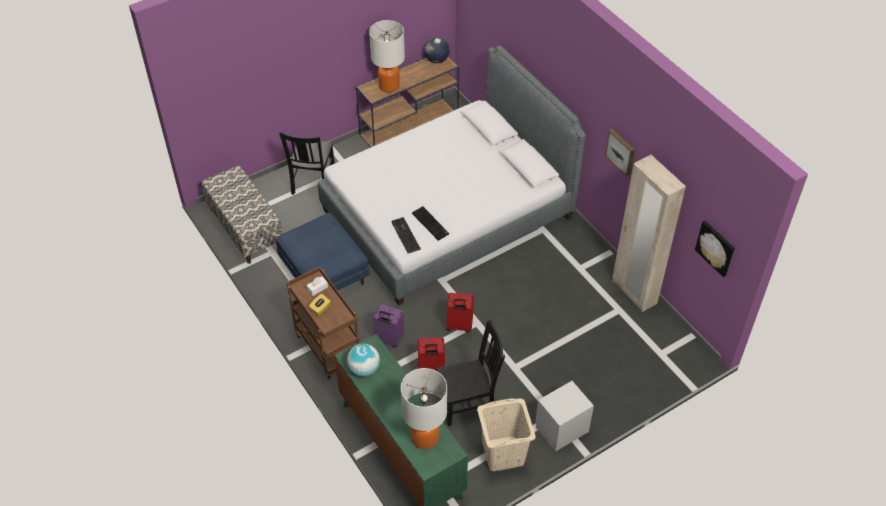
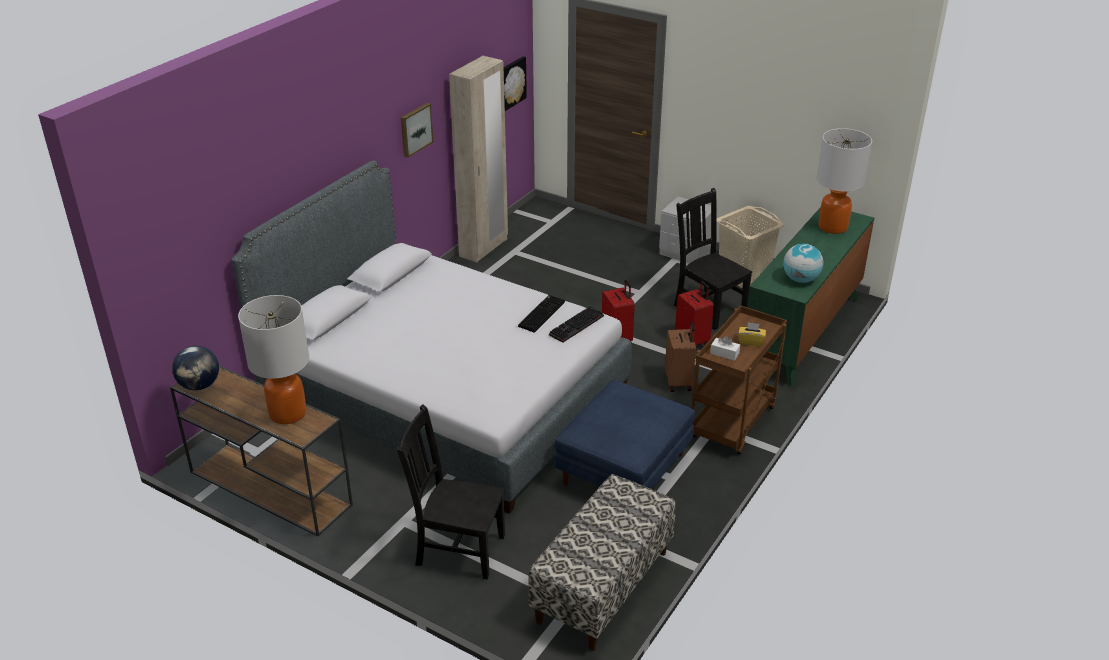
camera: 115 degrees left, 15 degrees down
(313, 182) = (457, 549): black chair -> black chair turned 150 degrees counterclockwise
(388, 339) = (679, 382): purple suitcase -> brown suitcase

